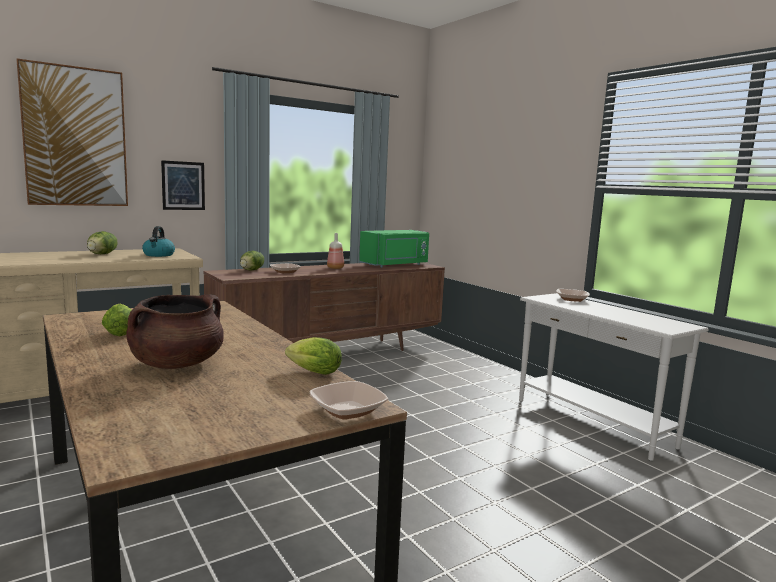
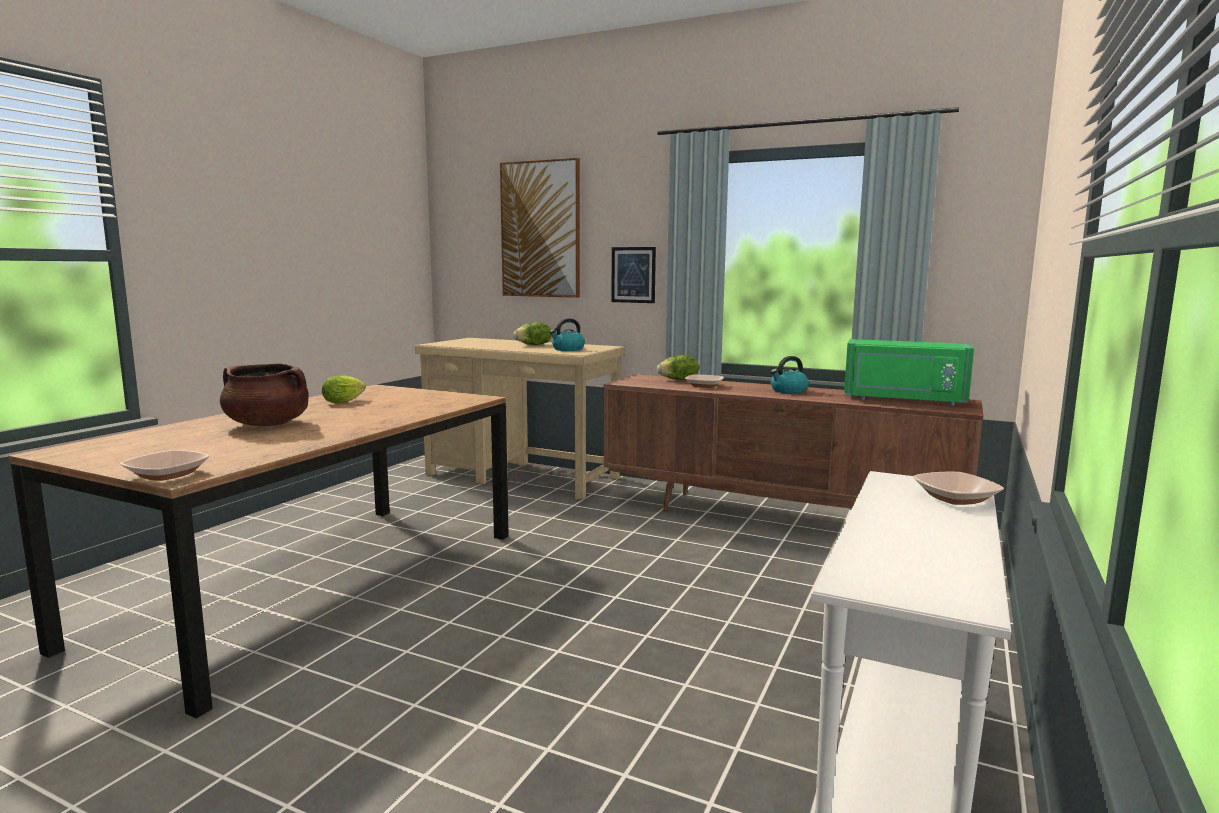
camera: 60 degrees right, 0 degrees up
(311, 372) = (275, 451): lettuce -> none
(336, 268) = (788, 391): bottle -> kettle

